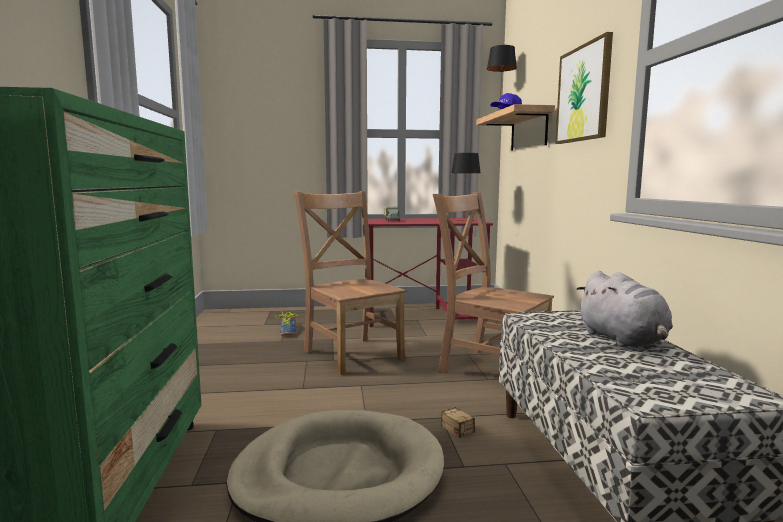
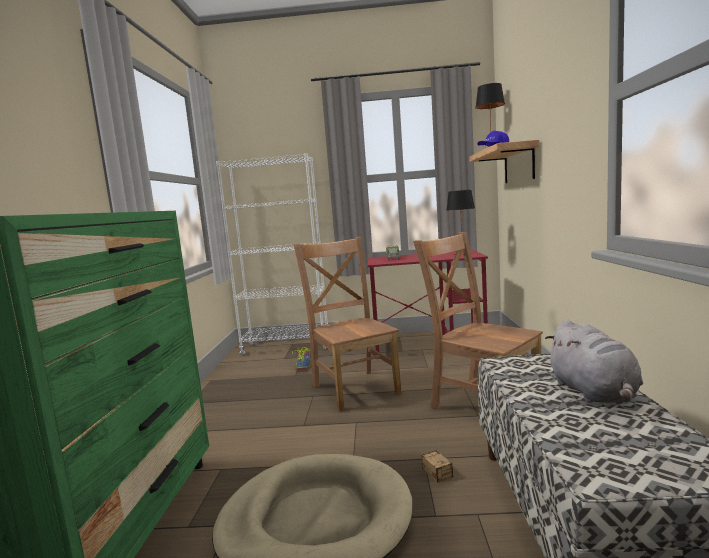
camera: 10 degrees right, 0 degrees up
(264, 313) = (286, 346): none -> white bookcase
(584, 93) = (563, 128): picture -> none

